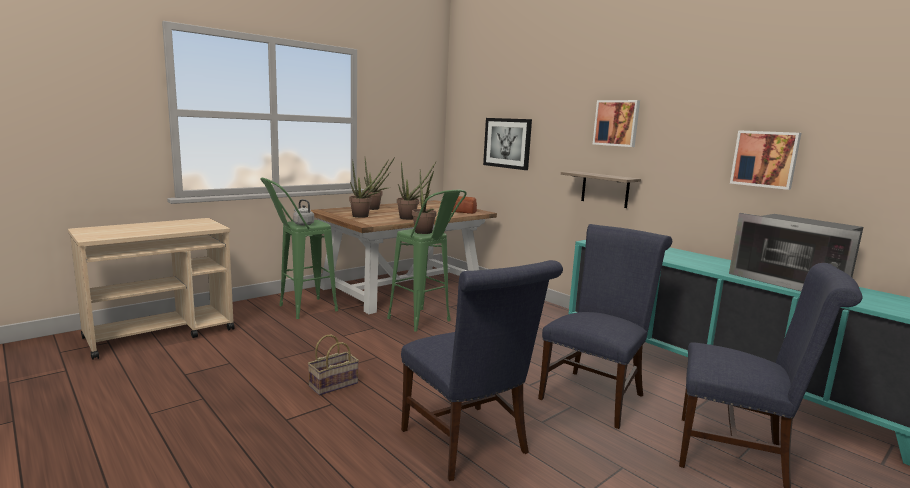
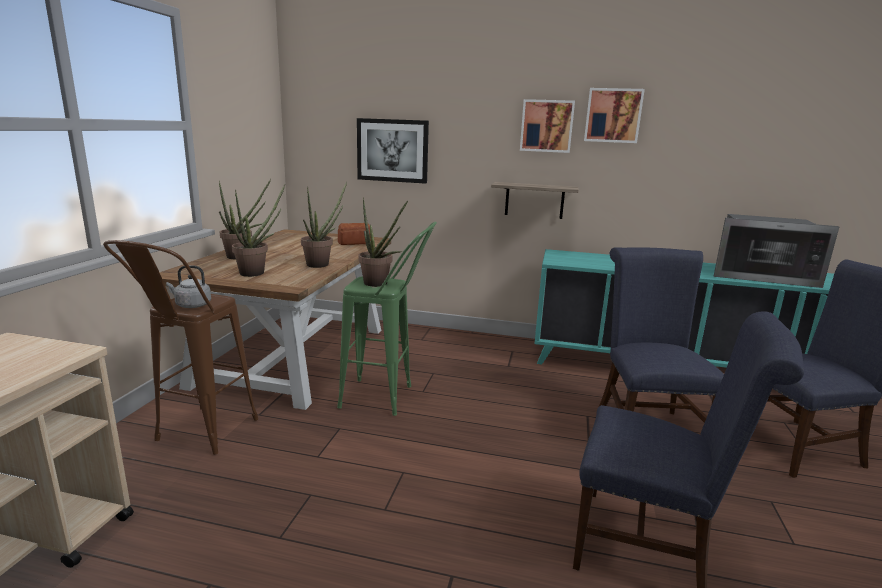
camera: 35 degrees left, 5 degrees up
(299, 310) = (198, 437): green stool -> brown stool
(334, 384) = (412, 541): basket -> none
(765, 159) = (709, 162): picture -> picture (613, 115)

